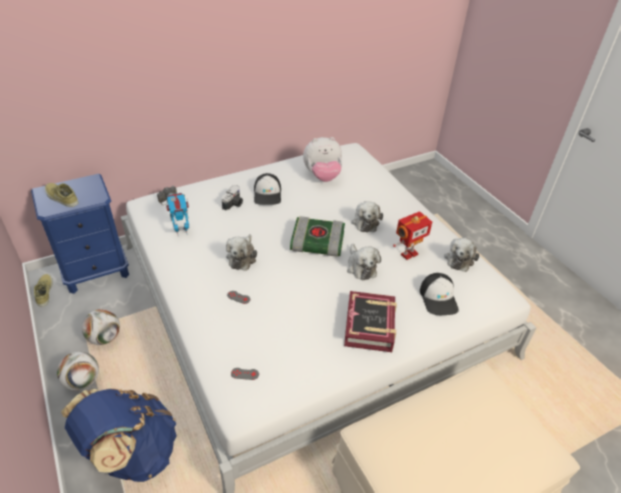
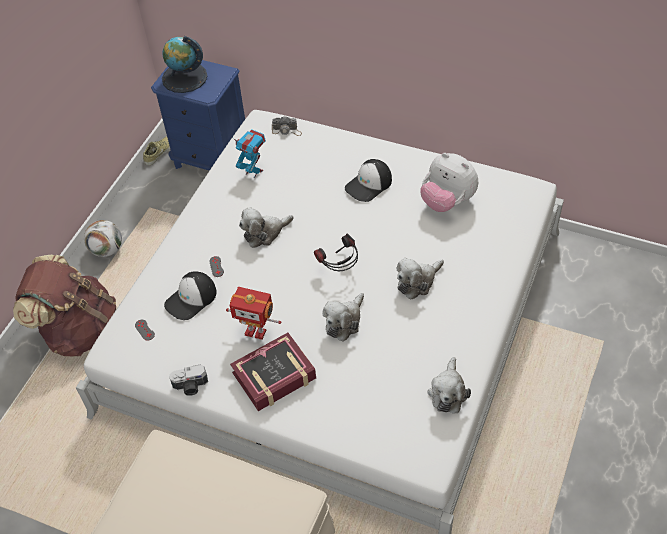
camera: 55 degrees right, 10 degrees up
(61, 198) = (184, 77): beige shoe -> globe
(105, 337) = (155, 225): football -> none
(132, 453) = (79, 330): blue backpack -> brown backpack
(234, 204) = (328, 174): camera -> camera (190, 387)
(316, 243) = (339, 268): book -> headphones
(408, 254) = (407, 346): toy robot -> toy robot (256, 331)
(439, 298) = (366, 407): cap -> cap (191, 299)
(459, 258) = (448, 392): plush toy -> plush toy turned 60 degrees counterclockwise

